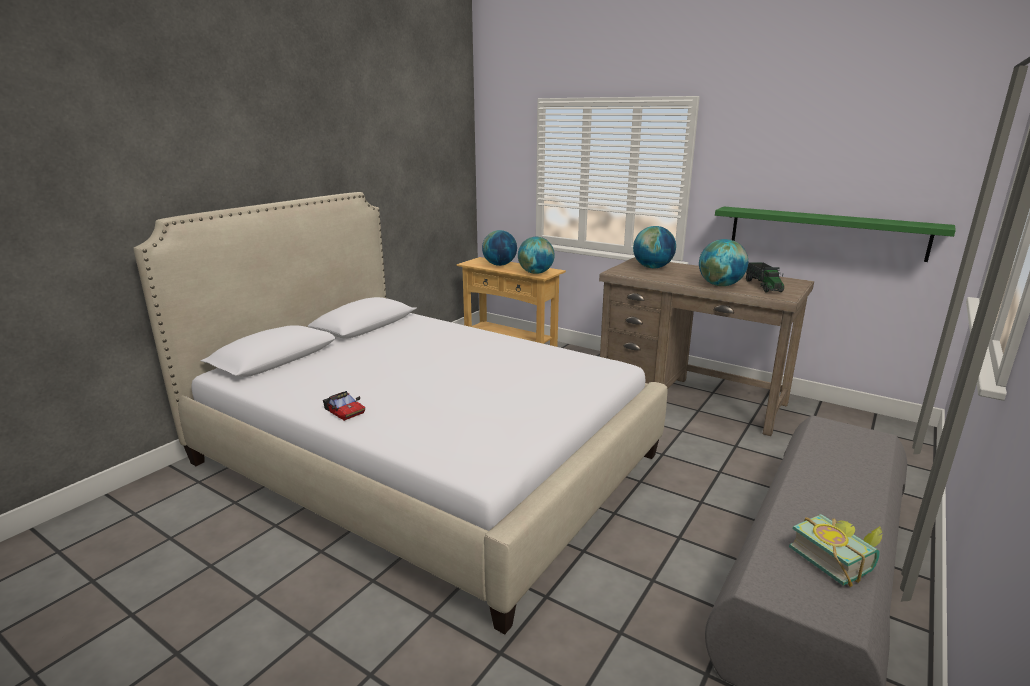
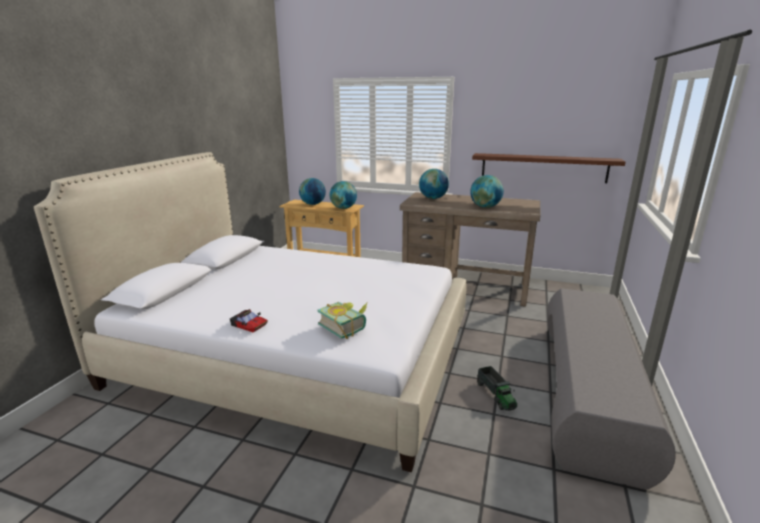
camera: 15 degrees left, 0 degrees up
(763, 286) = (512, 206): toy truck -> toy truck (496, 395)
(825, 232) = (543, 167): green shelf -> brown shelf
(835, 559) = (620, 376): book -> book (345, 326)

